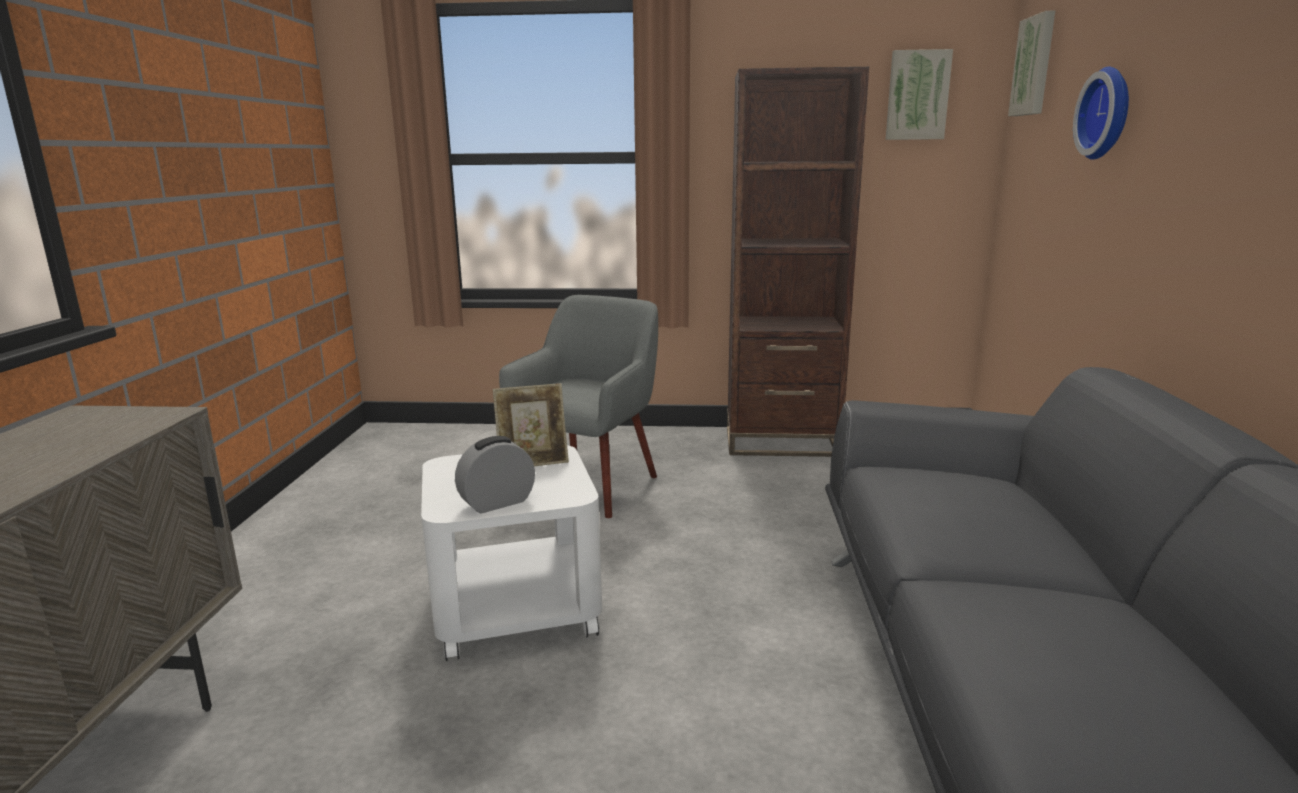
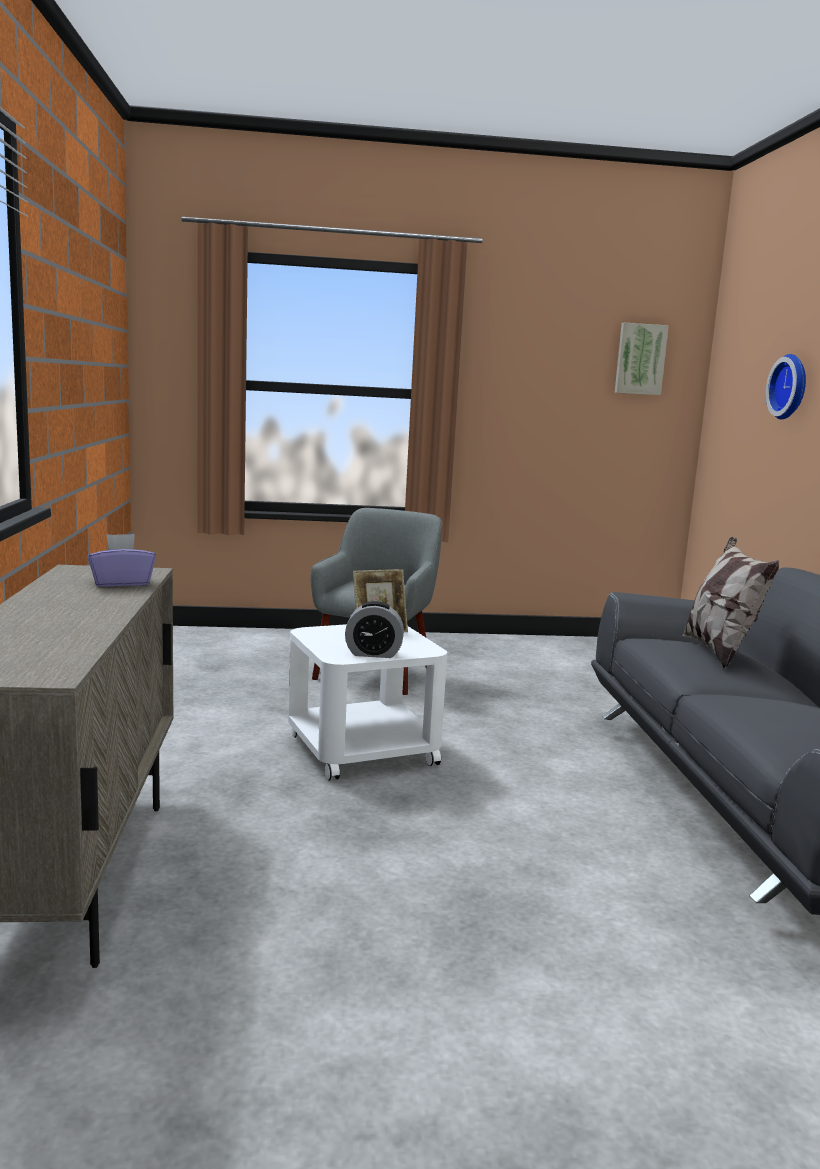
camera: 10 degrees left, 5 degrees down
(92, 440) = (121, 583): none -> purple tissue box
(497, 502) = (373, 654): alarm clock -> alarm clock turned 135 degrees counterclockwise
(781, 442) = (525, 645): brown bookcase -> none
(977, 496) = (719, 651): none -> pillow
(1035, 66) = (732, 345): picture -> none

